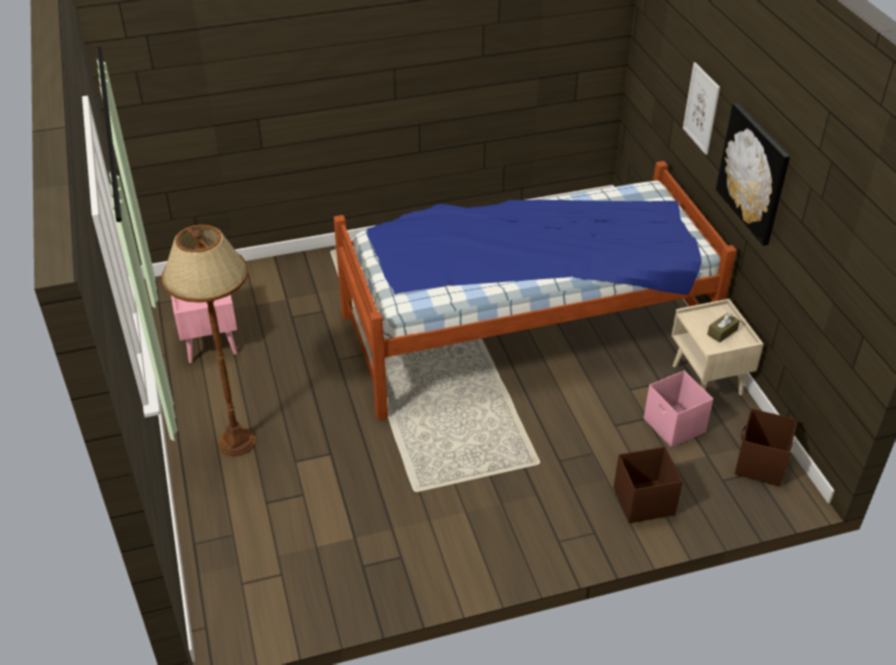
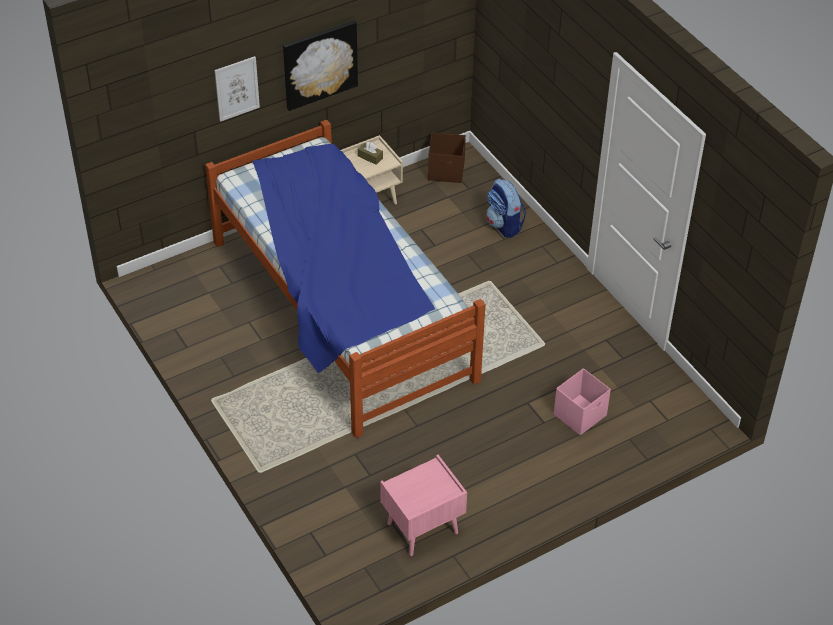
camera: 105 degrees left, 5 degrees up
(237, 442) = (538, 466): brown floor lamp -> none
(642, 501) = (504, 225): brown storage box -> backpack
(674, 426) = (424, 214): pink storage box -> pink storage box (580, 415)

